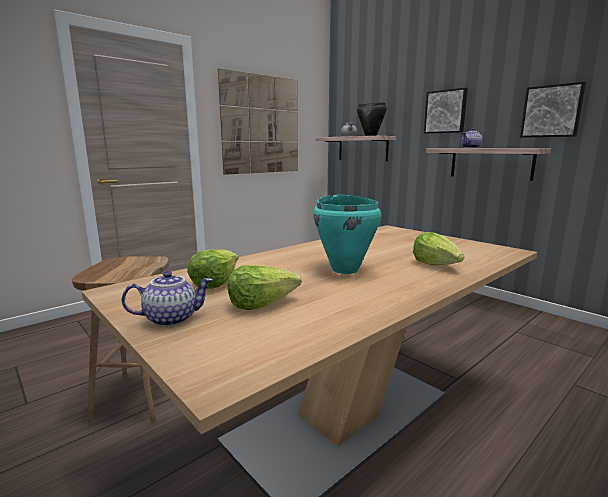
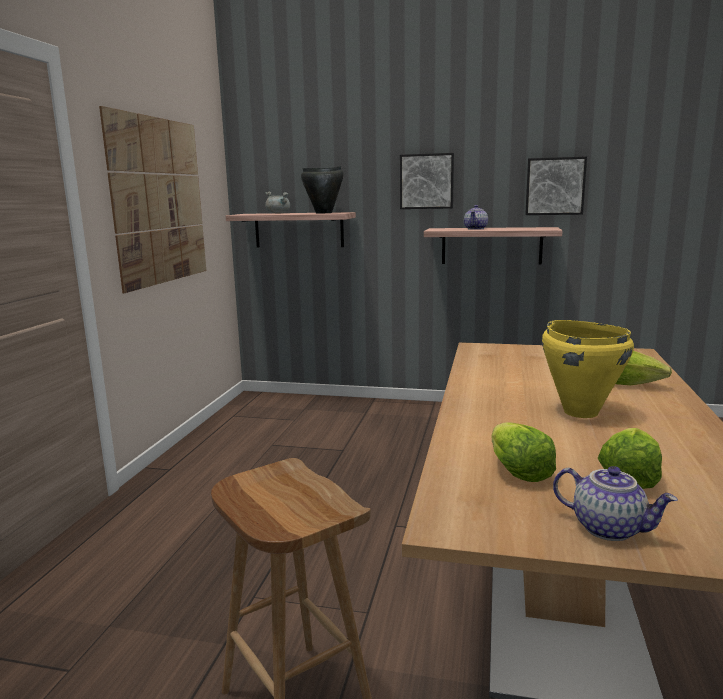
camera: 35 degrees left, 0 degrees up
(171, 318) = (609, 528): teapot -> teapot turned 90 degrees clockwise
(345, 269) = (580, 412): turquoise cooking pot -> yellow cooking pot

